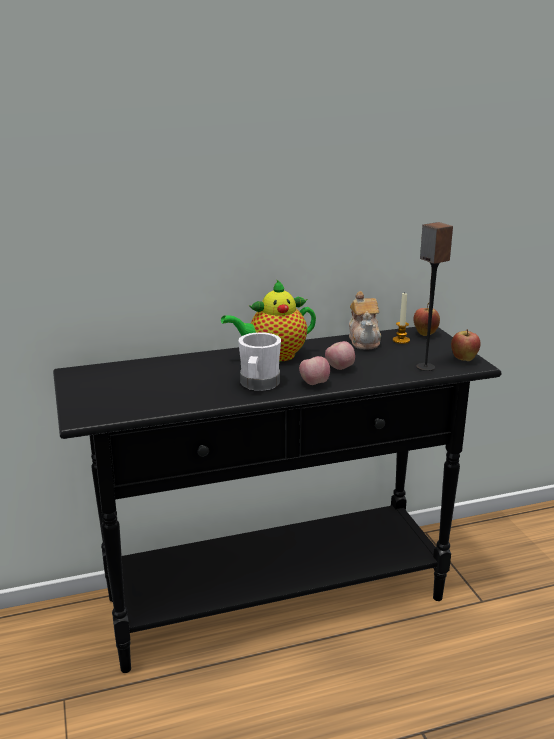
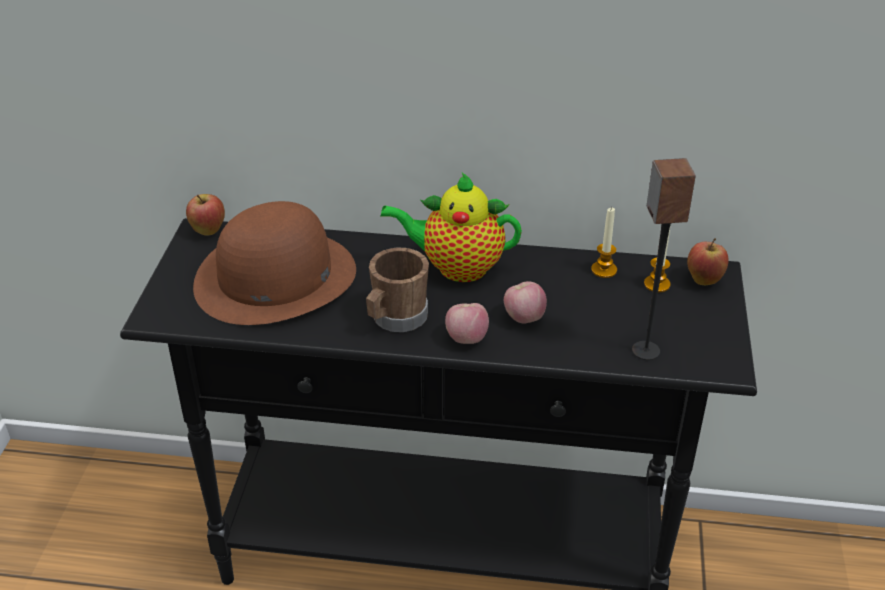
camera: 25 degrees right, 15 degrees up
(154, 382) = (275, 277): none -> brown hat
(258, 384) = (395, 319): white mug -> brown mug
(364, 340) = (604, 270): teapot -> candle
(464, 360) = (715, 352): apple -> apple (208, 231)

